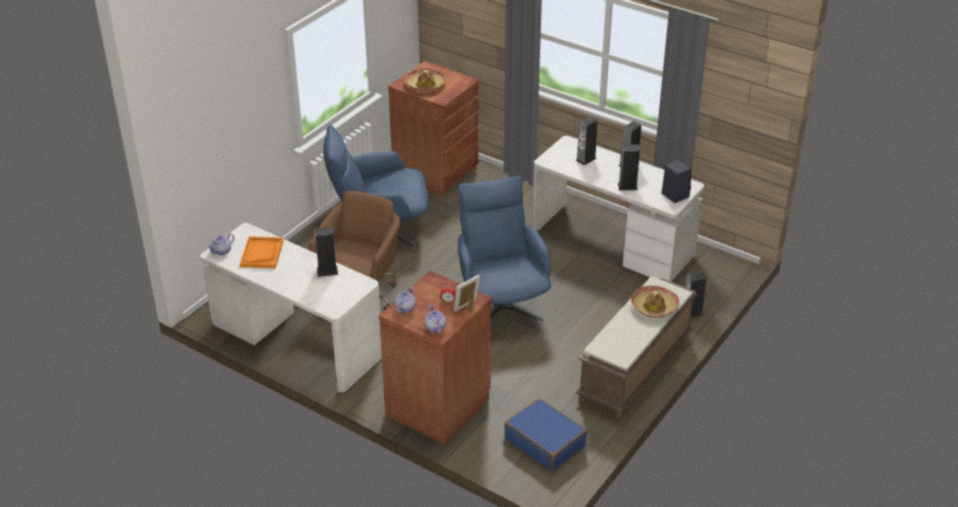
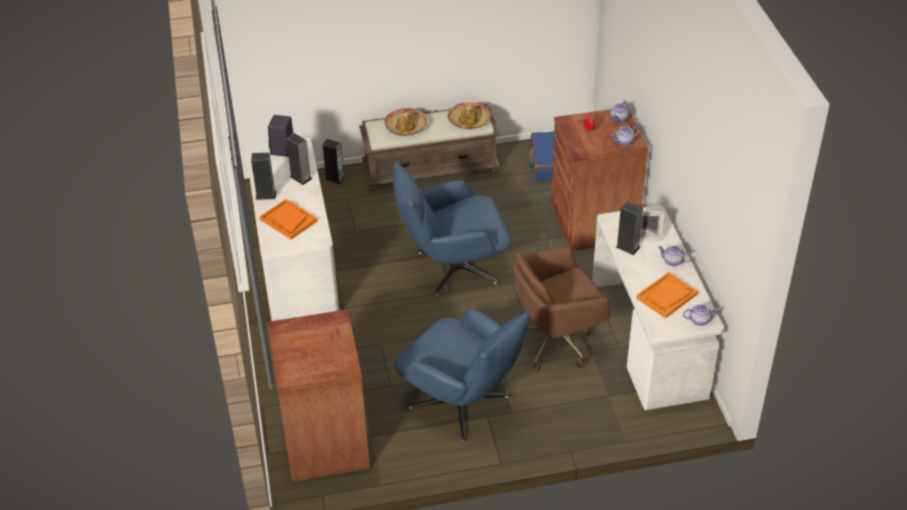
camera: 135 degrees left, 5 degrees up
(281, 280) = (672, 261): none -> teapot
(425, 84) = (324, 349): hat -> hat (469, 120)
(468, 308) = (580, 118): picture frame -> picture frame (648, 236)
(501, 305) = (454, 267): blue armchair -> blue armchair turned 45 degrees clockwise
(586, 159) = (288, 220): speaker -> orange tray

